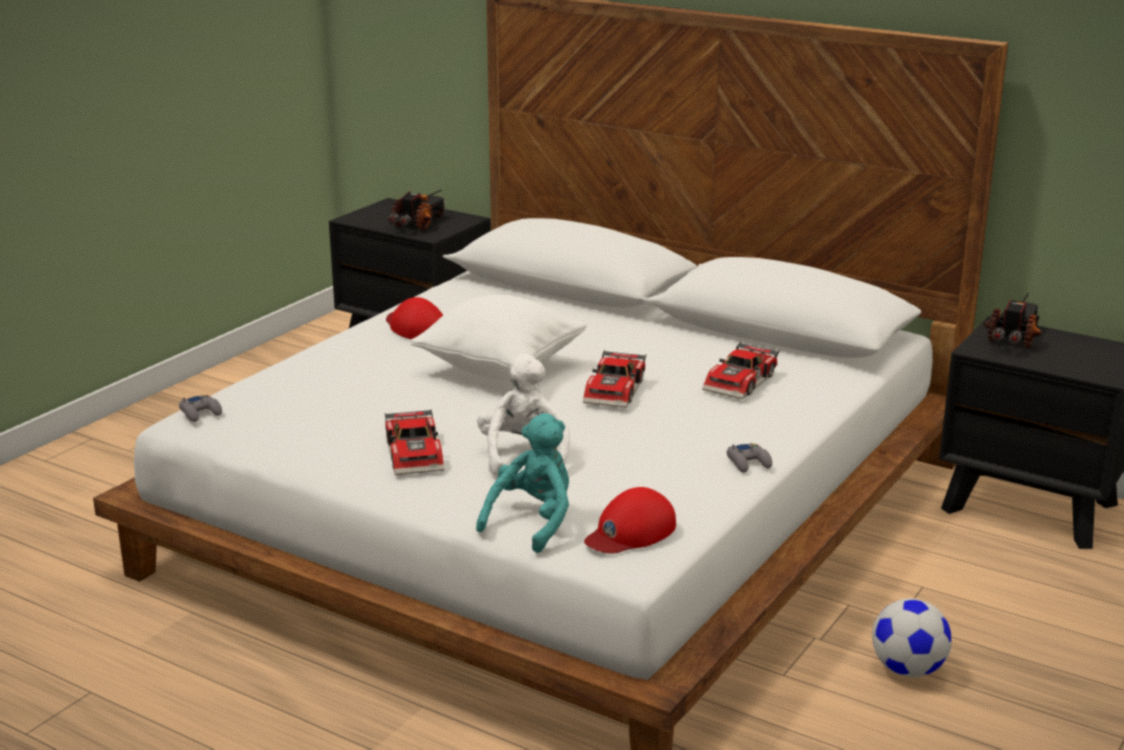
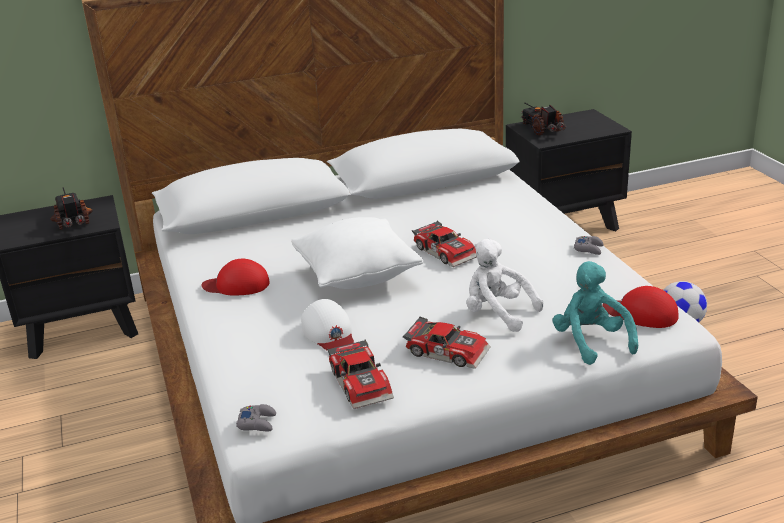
camera: 50 degrees left, 5 degrees up
(374, 389) = (329, 332): none -> white cap
(630, 532) = (641, 313): red cap -> red cap turned 120 degrees clockwise
(743, 382) = (484, 213): toy car -> toy car (363, 382)

